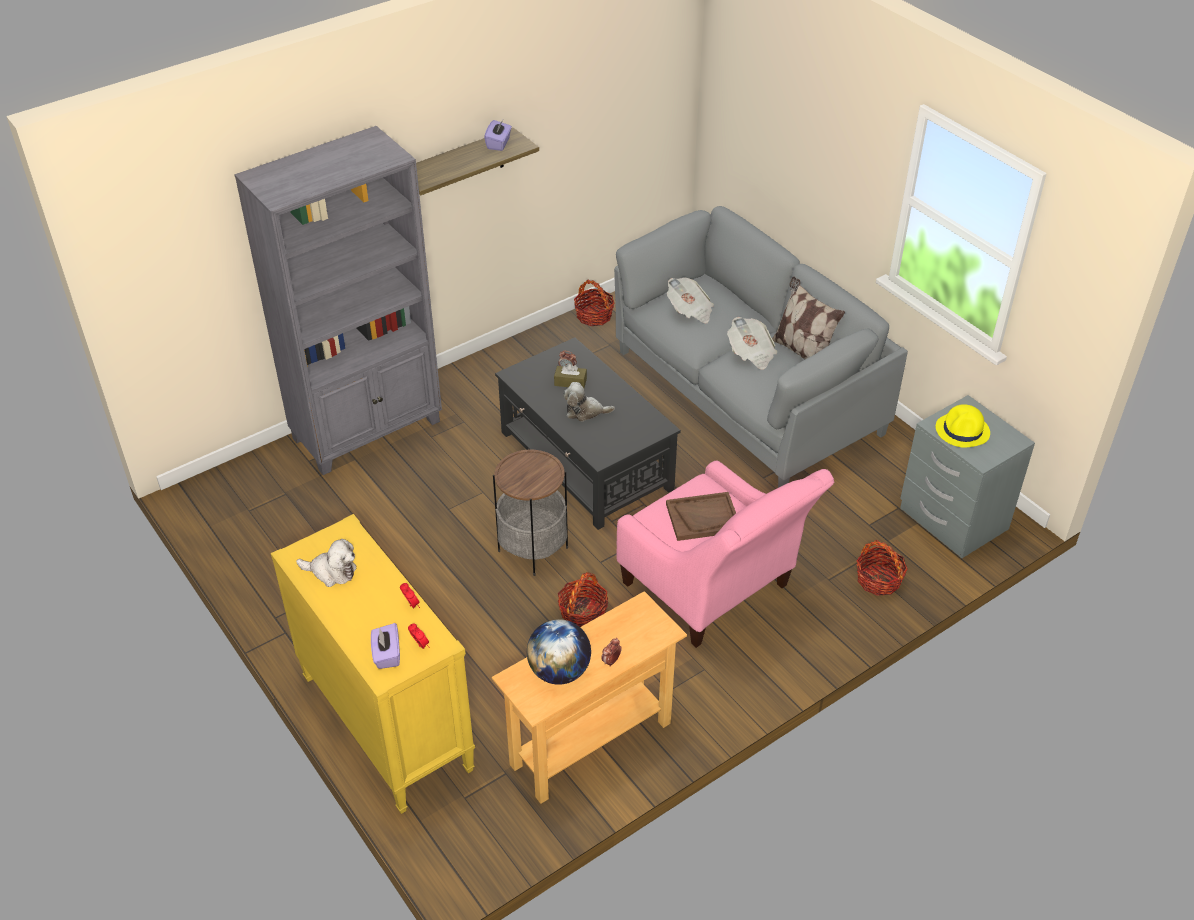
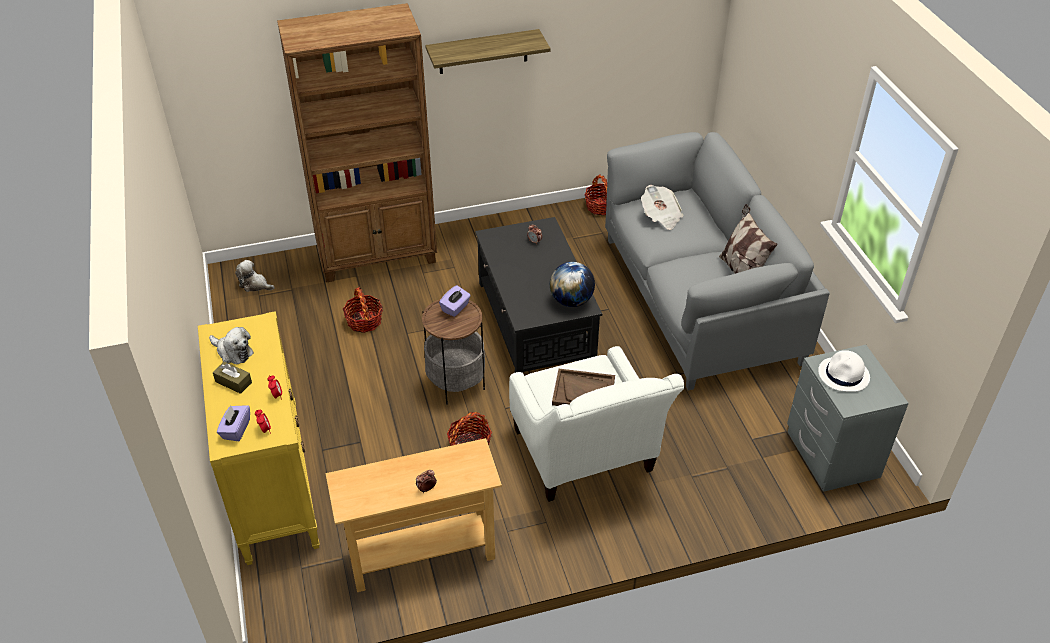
camera: 20 degrees right, 0 degrees up
(368, 430) = (378, 256): grey bookcase -> brown bookcase
(499, 144) = (519, 39): purple tissue box -> purple tissue box (455, 308)
(559, 671) = (380, 485): globe -> globe (571, 301)
(570, 382) = (531, 252): brown tissue box -> brown tissue box (233, 382)
(585, 411) = (531, 279): plush toy -> plush toy (255, 285)
(713, 592) = (586, 459): pink armchair -> white armchair
(751, 354) = (695, 264): newspaper -> none
(878, 580) = (736, 489): basket -> basket (364, 321)
(962, 431) = (844, 375): yellow hat -> white hat

